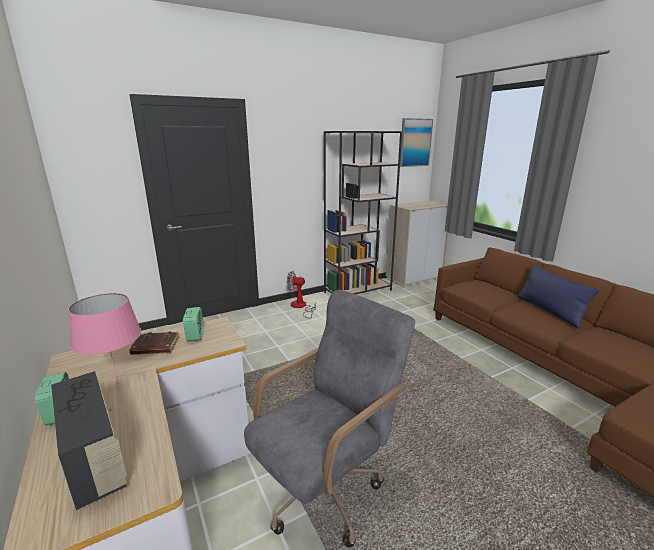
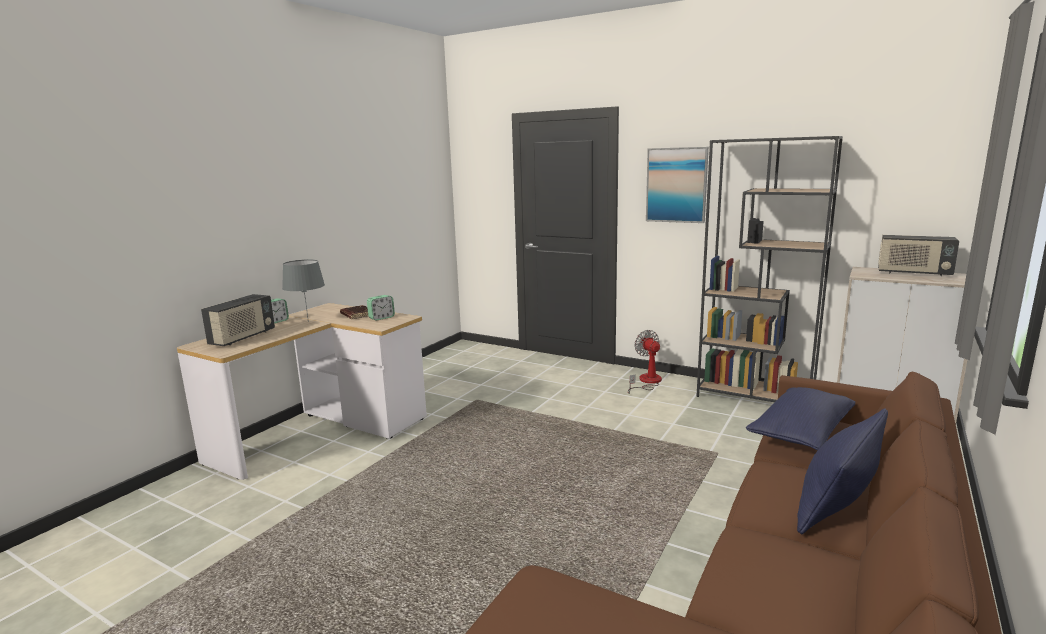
camera: 60 degrees right, 5 degrees down
(117, 384) = (308, 321): pink table lamp -> grey table lamp
(327, 489) = (376, 482): grey office chair -> none
(415, 142) = (938, 154): picture -> picture (676, 185)
(417, 204) = (913, 273): none -> radio
(476, 291) = (801, 432): none -> blue pillow

